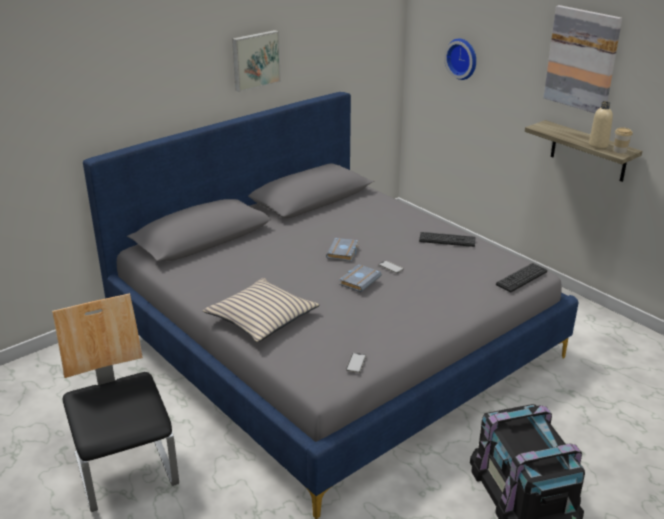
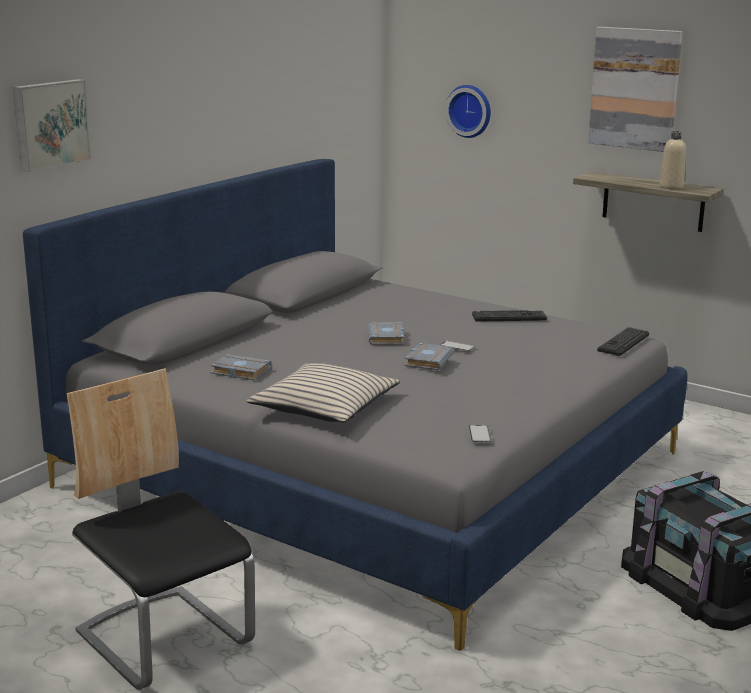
camera: 15 degrees left, 10 degrees down
(222, 274) = (239, 372): none -> grey book
(255, 60) = (223, 108): picture -> picture (50, 124)
(620, 151) = (699, 189): cup -> none

